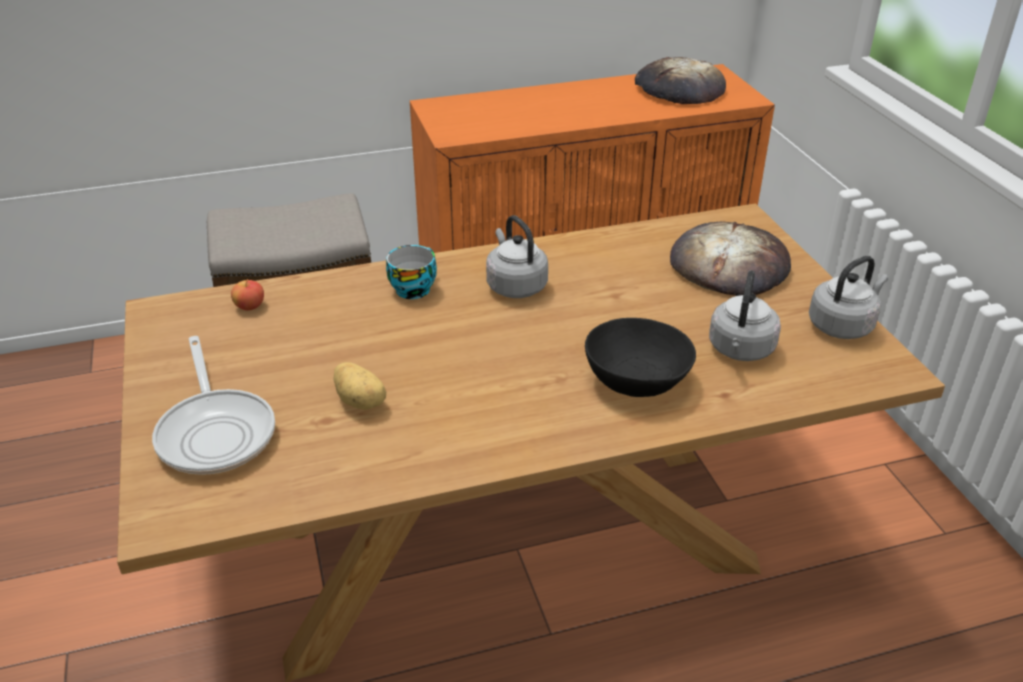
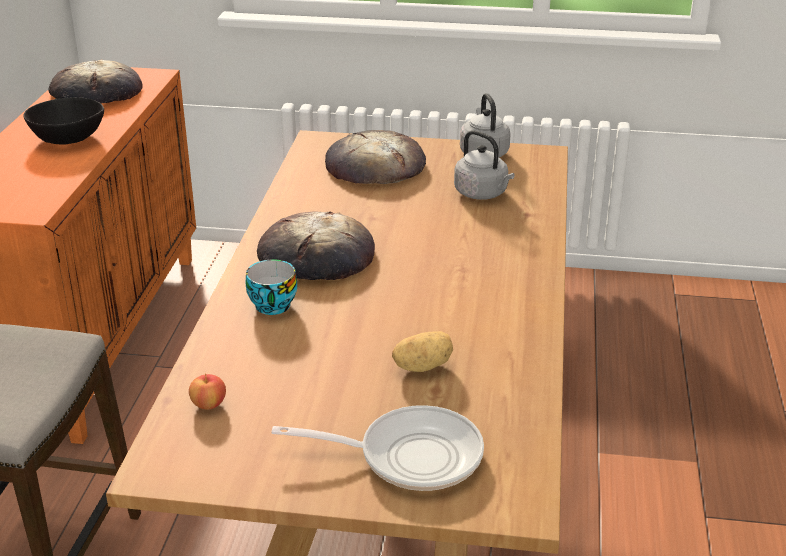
camera: 65 degrees left, 5 degrees down
(515, 285) = (315, 255): grey kettle -> bread
(636, 380) = (486, 240): black bowl -> black bowl (67, 138)

